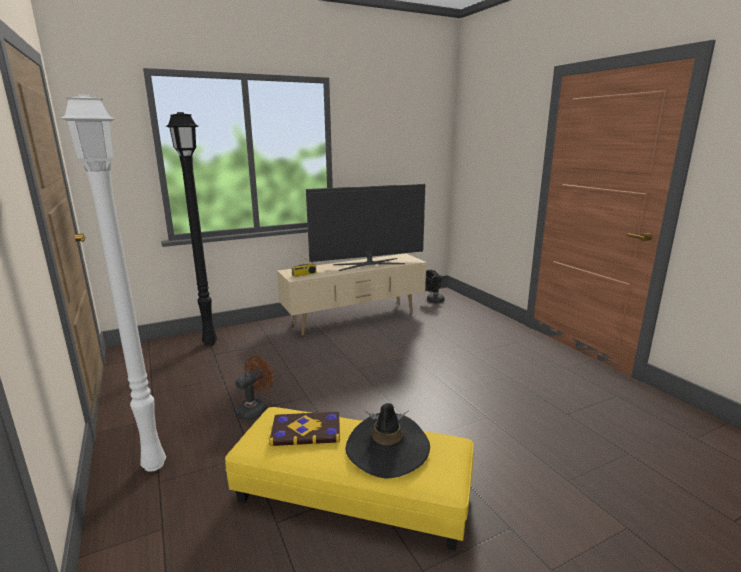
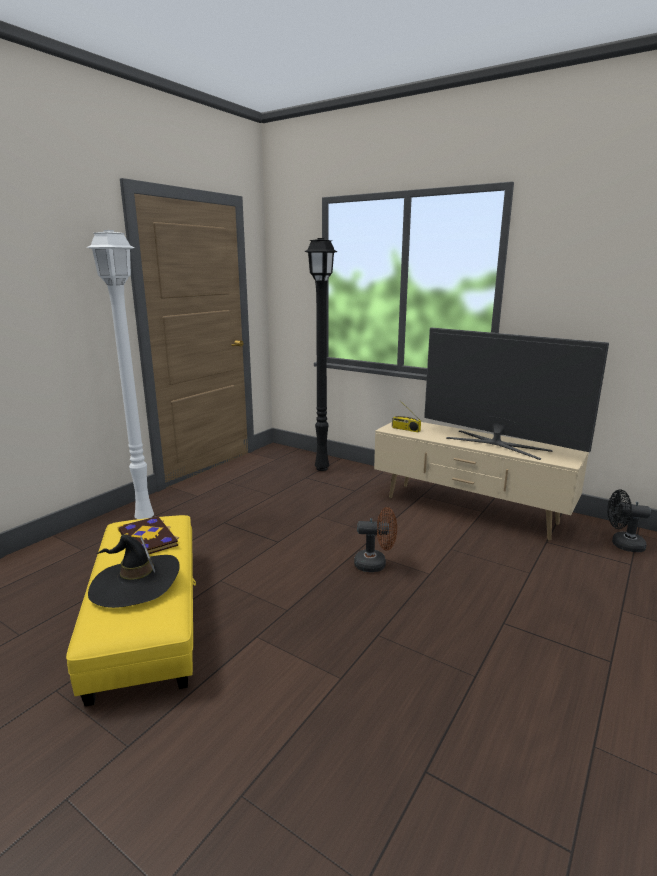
camera: 60 degrees right, 0 degrees up
(255, 409) = (238, 526): brown fan -> brown fan (375, 564)

